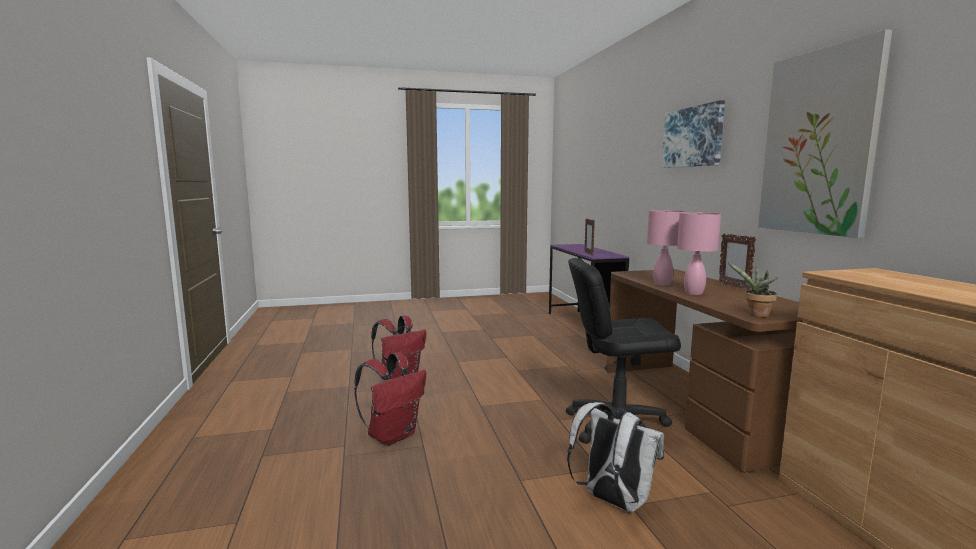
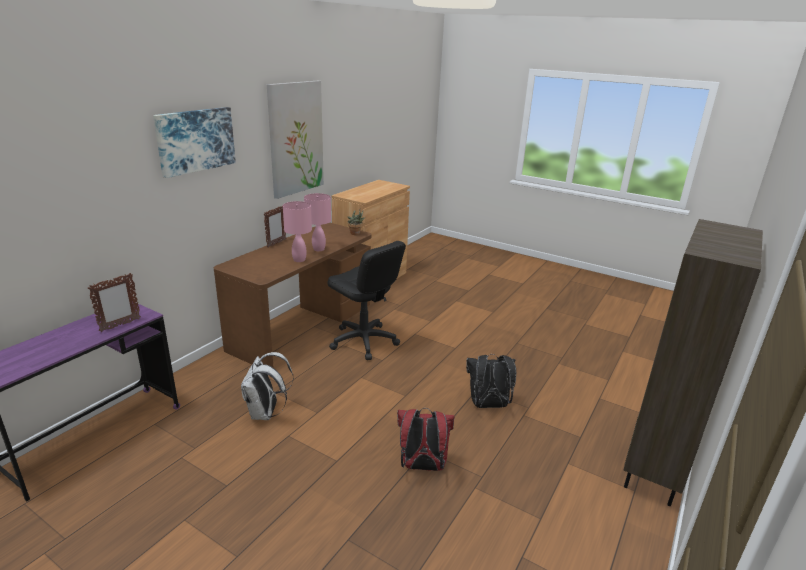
camera: 135 degrees left, 15 degrees up
(157, 465) = (655, 469): none -> brown bookcase
(392, 435) = (488, 405): red backpack -> black backpack
(612, 501) = (434, 324): white backpack -> white backpack (266, 413)

